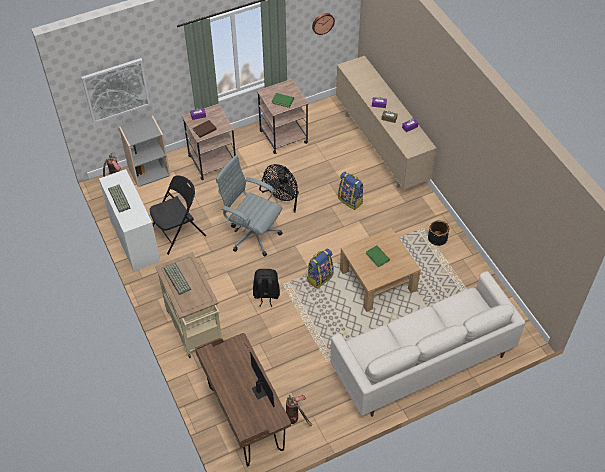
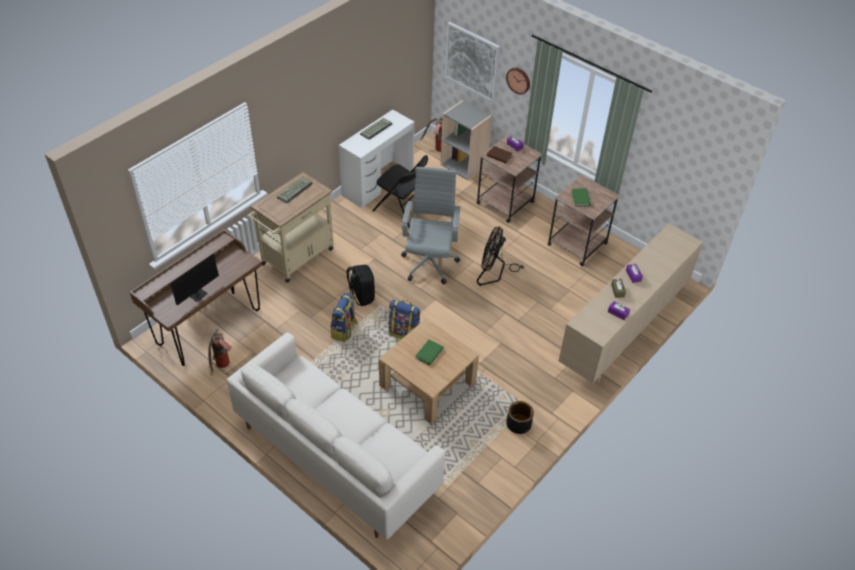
camera: 65 degrees right, 5 degrees down
(322, 23) = (683, 167): wall clock -> wall clock (519, 80)
(351, 200) = (525, 327): backpack -> backpack (344, 330)

